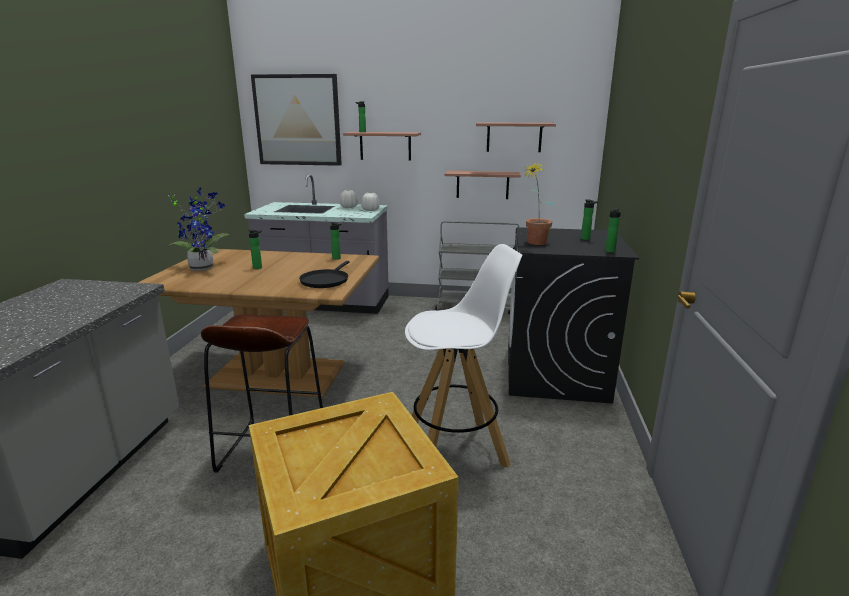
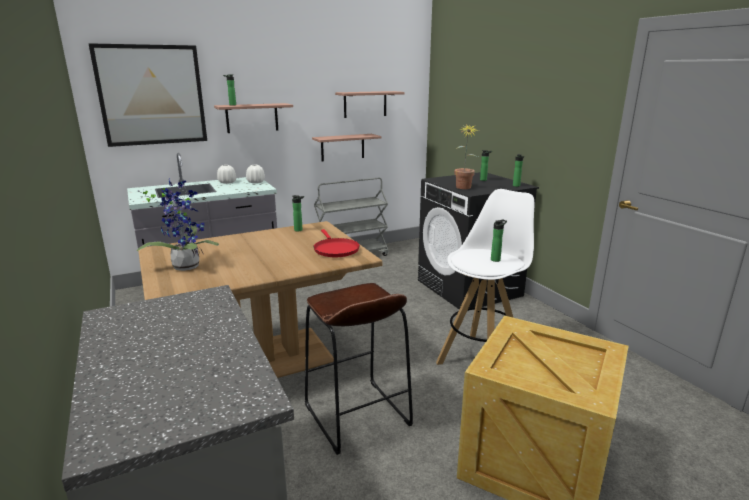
camera: 35 degrees left, 0 degrees up
(259, 268) = (246, 253): bottle -> bottle (496, 259)
(325, 280) = (335, 249): black frying pan -> red frying pan

